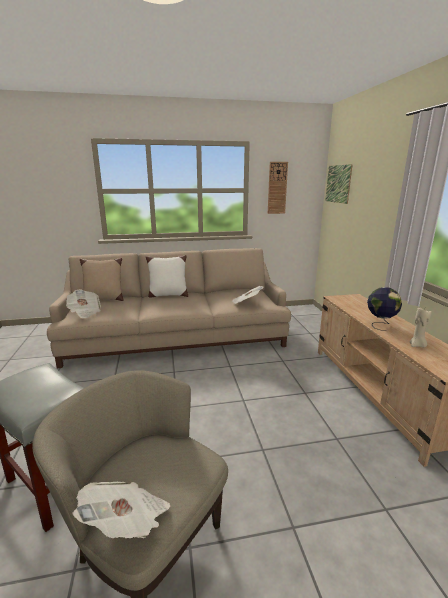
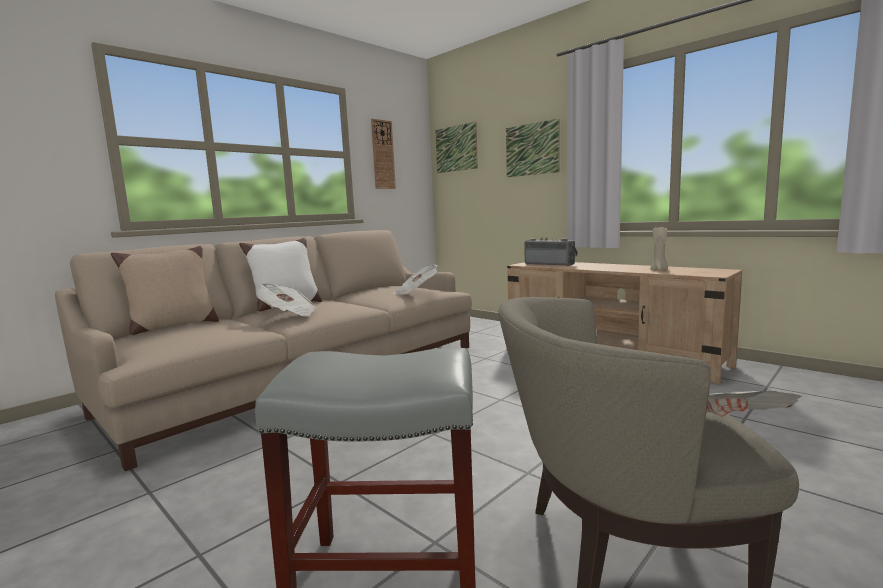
camera: 35 degrees left, 10 degrees down
(85, 312) = (168, 341): newspaper -> newspaper (289, 314)
(355, 304) = (550, 264): none -> radio
(380, 325) = (603, 268): globe -> none
(382, 197) = (532, 149): none -> picture

